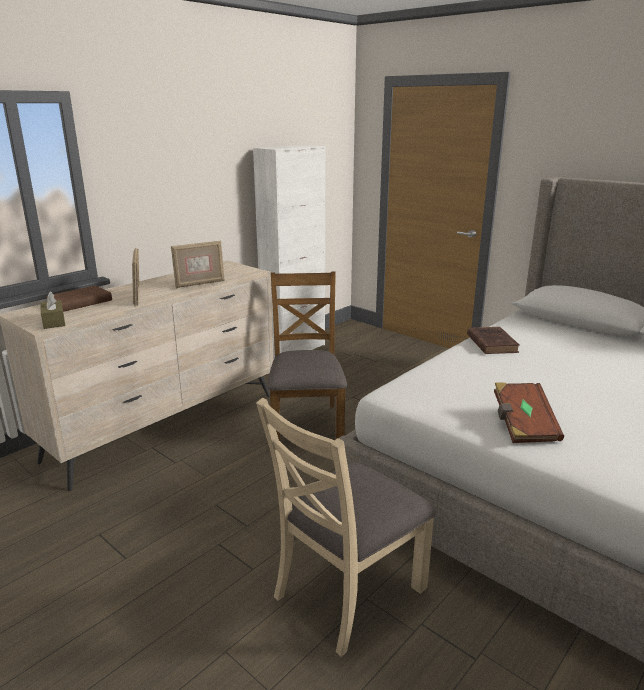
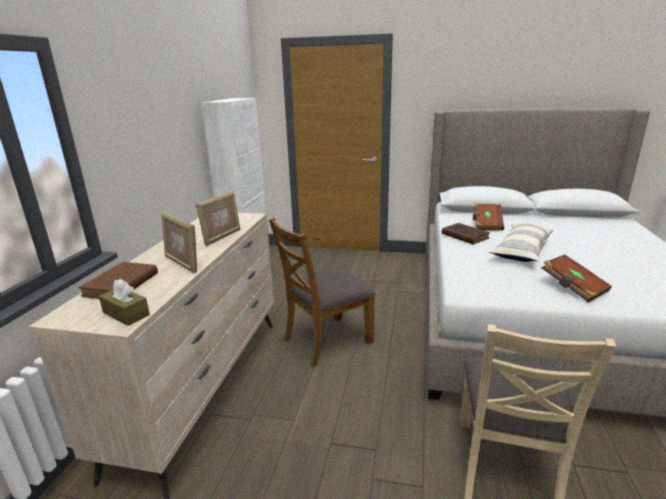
camera: 30 degrees left, 0 degrees up
(306, 424) = (327, 340): brown chair -> brown chair turned 90 degrees counterclockwise
(533, 374) = (521, 250): none -> pillow
(544, 338) = (486, 224): none -> brown book

